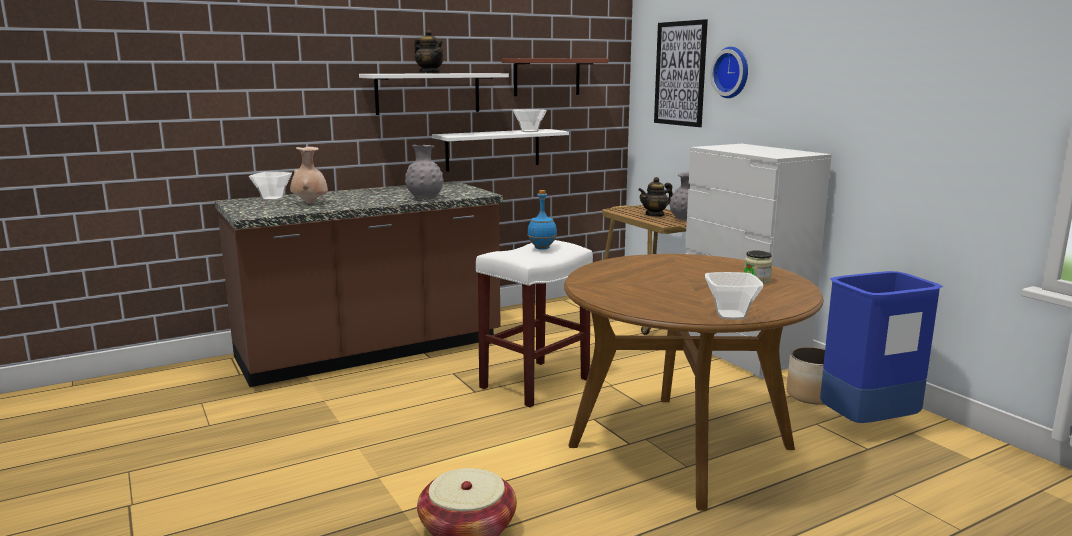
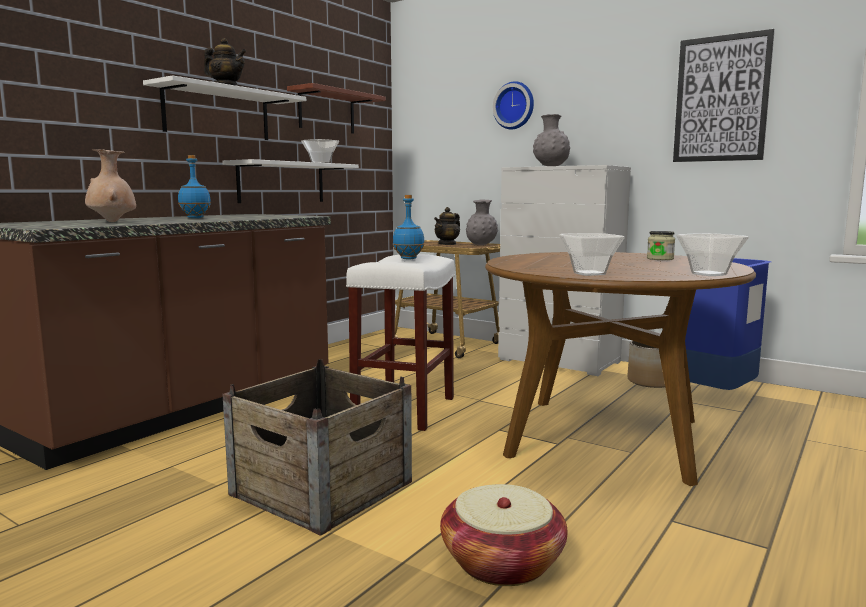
camera: 25 degrees left, 5 degrees down
(274, 199) = (50, 221): bowl -> bowl (590, 273)
(386, 194) = (196, 218): none -> blue bottle
(404, 441) = (322, 487): none -> crate
(425, 198) = (251, 218): grey vase -> grey vase (551, 166)
(680, 73) = (453, 113): picture -> picture (721, 99)

